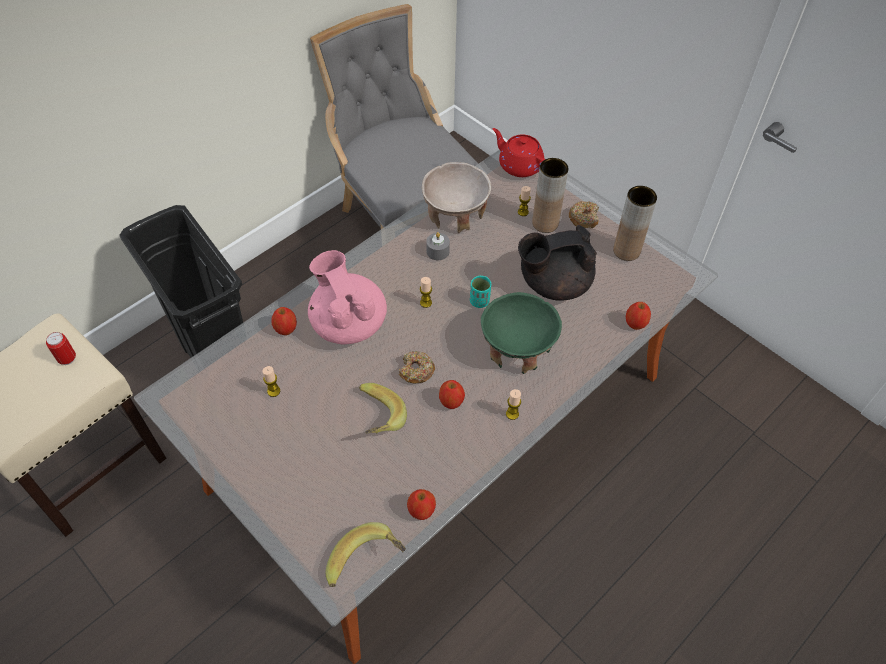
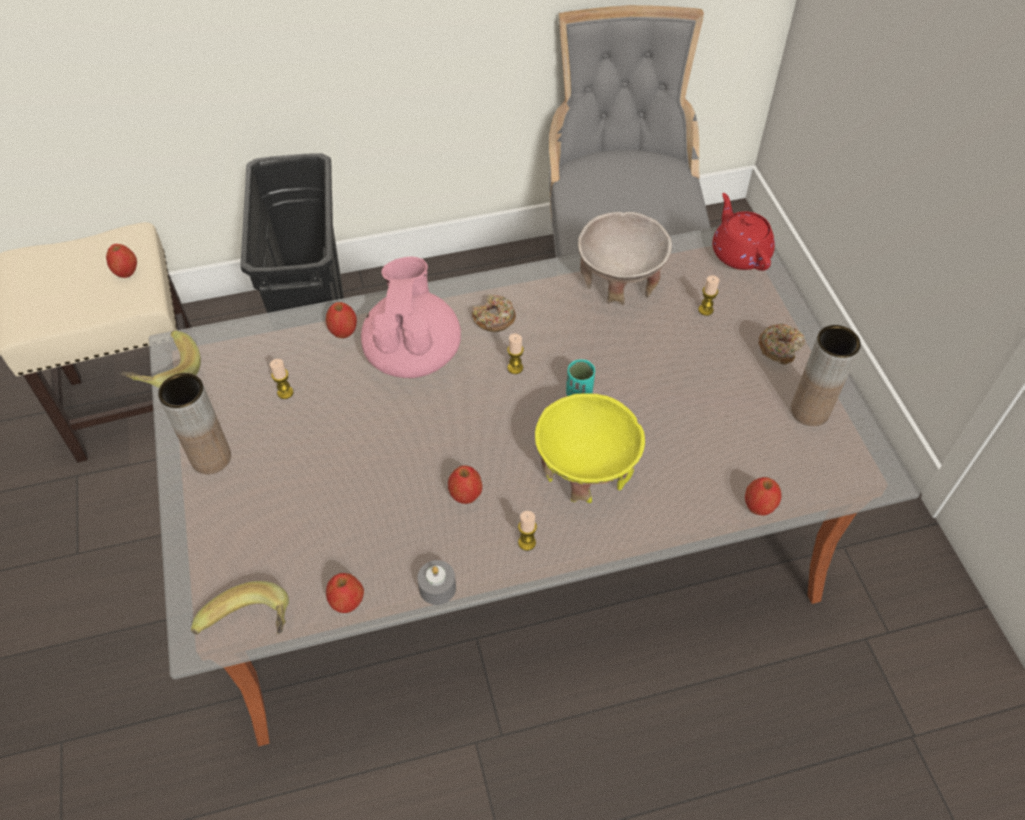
camera: 30 degrees right, 0 degrees up
(67, 359) = (126, 272): can -> apple
(375, 419) = (369, 474): banana -> banana (165, 373)
(416, 371) = (450, 441): donut -> donut (494, 319)
(437, 251) = (569, 315): grey candle -> grey candle (437, 588)
(517, 349) = (585, 470): green bowl -> yellow bowl
(545, 223) = (725, 334): brown vase -> brown vase (211, 457)
(553, 284) = (684, 411): black teapot -> none

